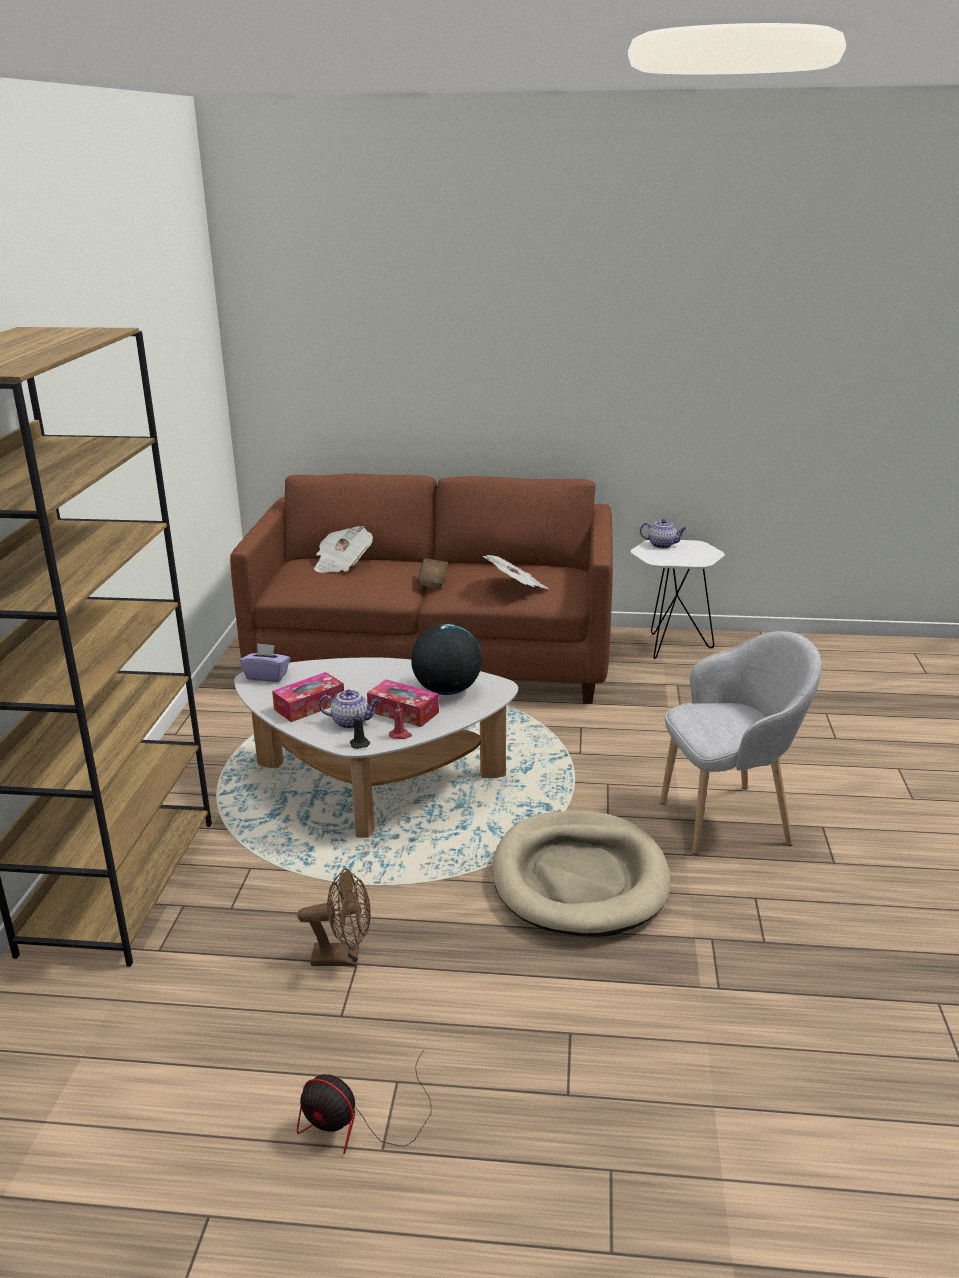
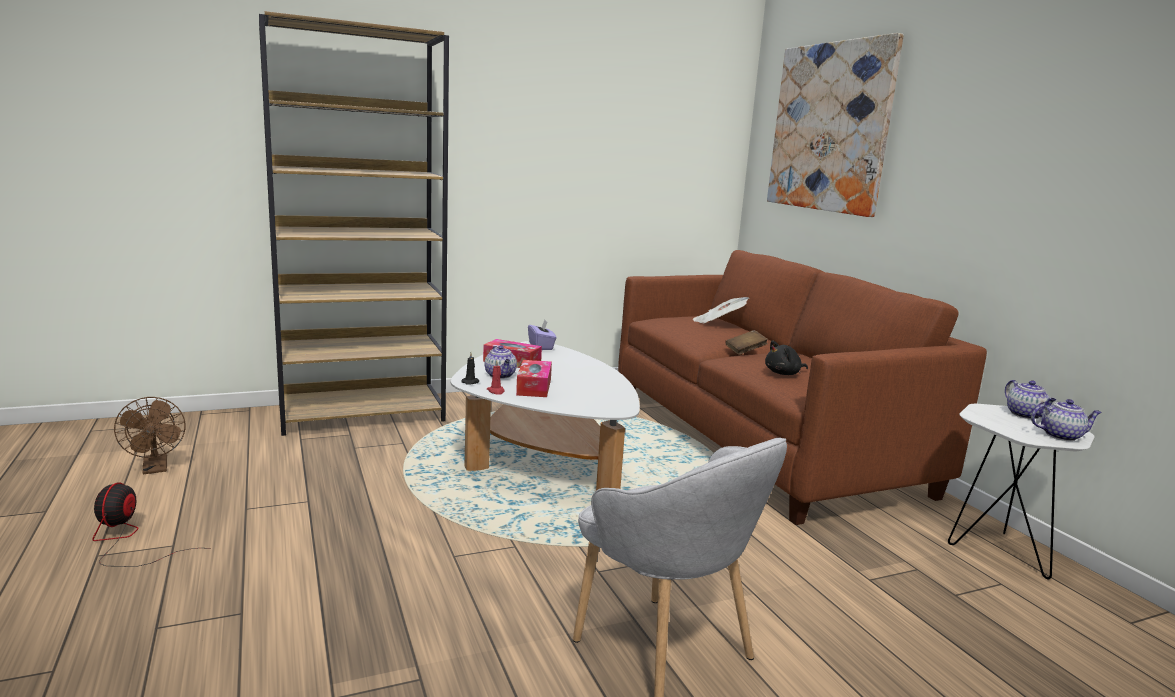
camera: 60 degrees right, 10 degrees down
(343, 957) = (314, 495): brown fan -> brown fan (156, 469)
(364, 323) = (829, 127): none -> picture
(447, 690) = (587, 394): globe -> none
(516, 588) = (784, 373): newspaper -> black plush toy
(579, 879) = (476, 575): beige dog bed -> none
(703, 551) = (1061, 436): none -> teapot

